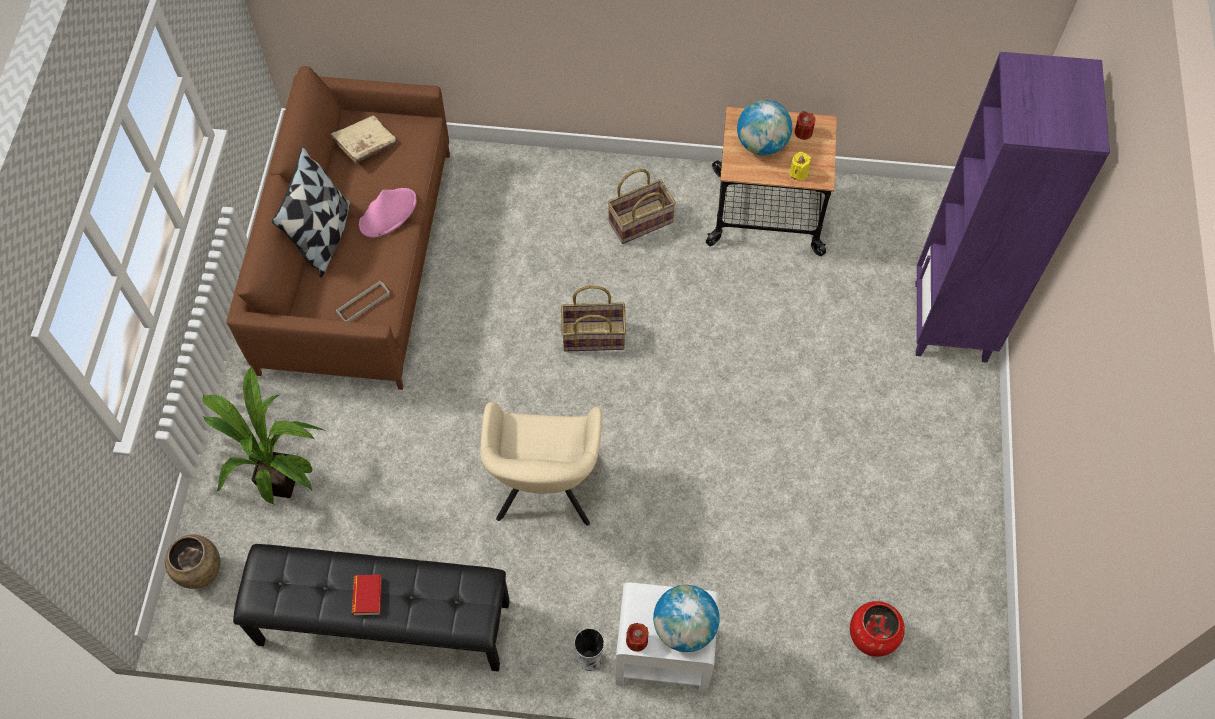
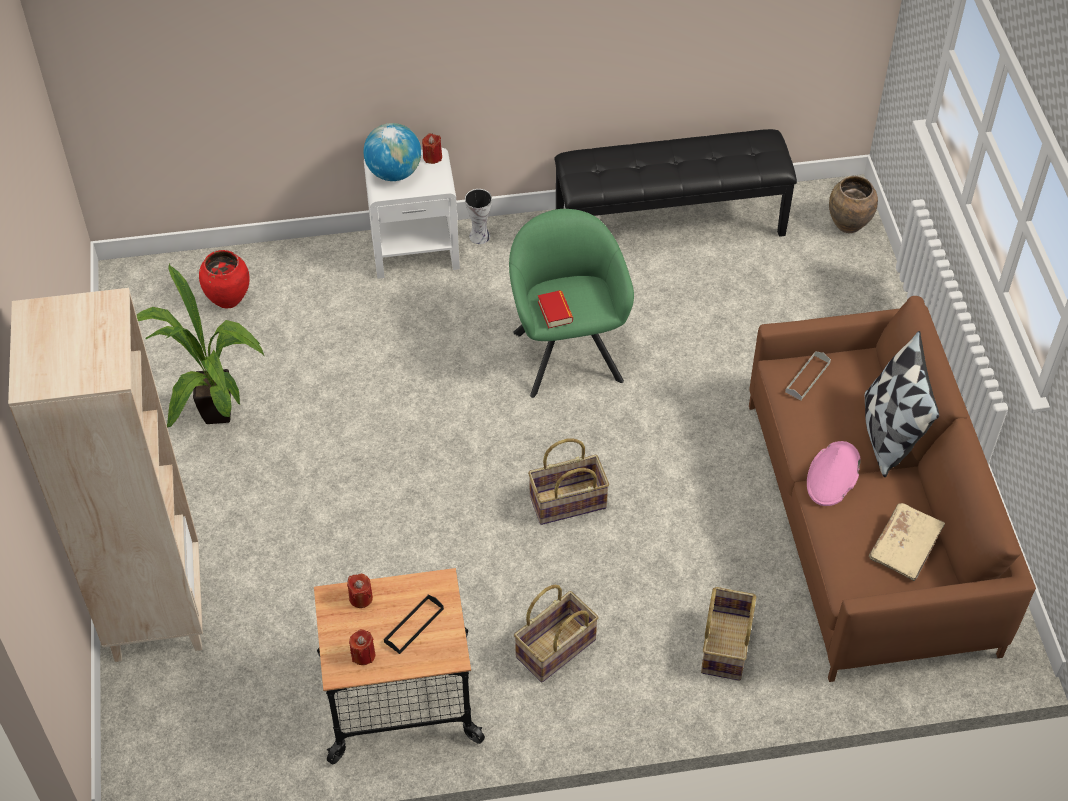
camera: 165 degrees right, 10 degrees down
(284, 480) = (819, 306): potted plant -> potted plant (217, 420)
(367, 596) = (674, 158): book -> book (555, 312)
(513, 196) = (724, 645): none -> basket
(544, 489) = (566, 350): beige armchair -> green armchair
(761, 144) = (414, 625): globe -> black tray
(798, 173) = (360, 598): yellow candle -> red candle
(951, 322) = (156, 610): purple bookcase -> beige bookcase

